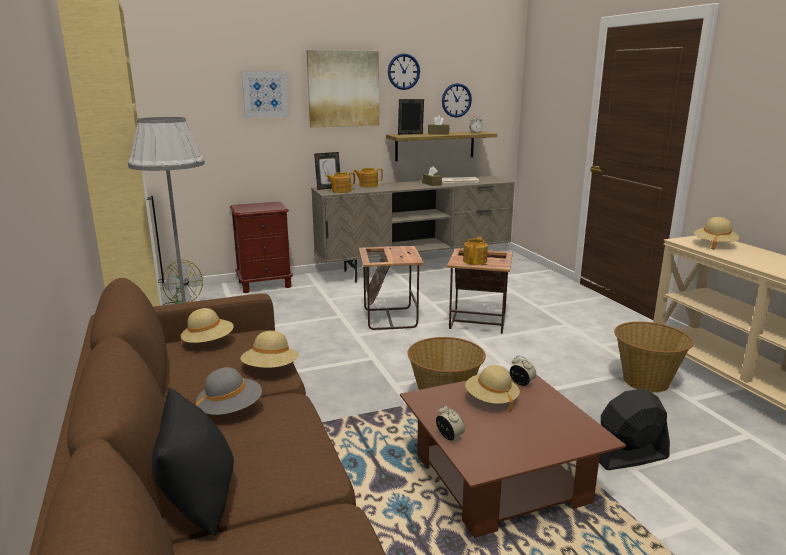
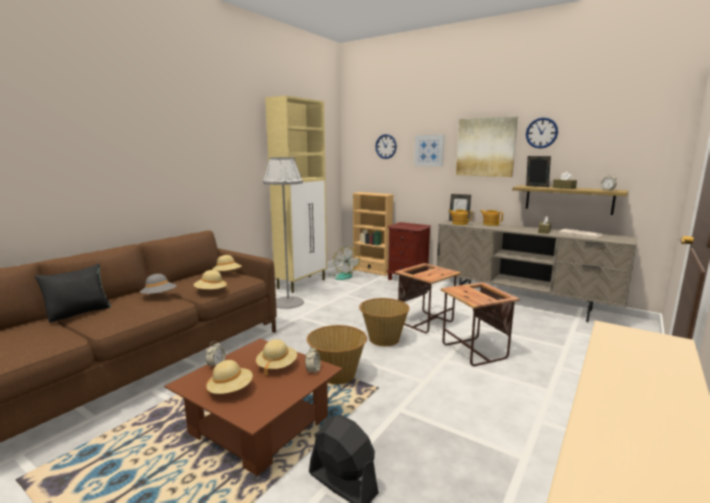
camera: 55 degrees right, 5 degrees down
(197, 290) = (372, 271): none -> beige bookcase
(456, 100) = (597, 158): wall clock -> wall clock (386, 146)
(475, 261) = (466, 293): teapot -> none
(645, 382) = (500, 465): basket -> basket (383, 339)
(714, 245) = (637, 345): beige hat -> beige hat (230, 390)

